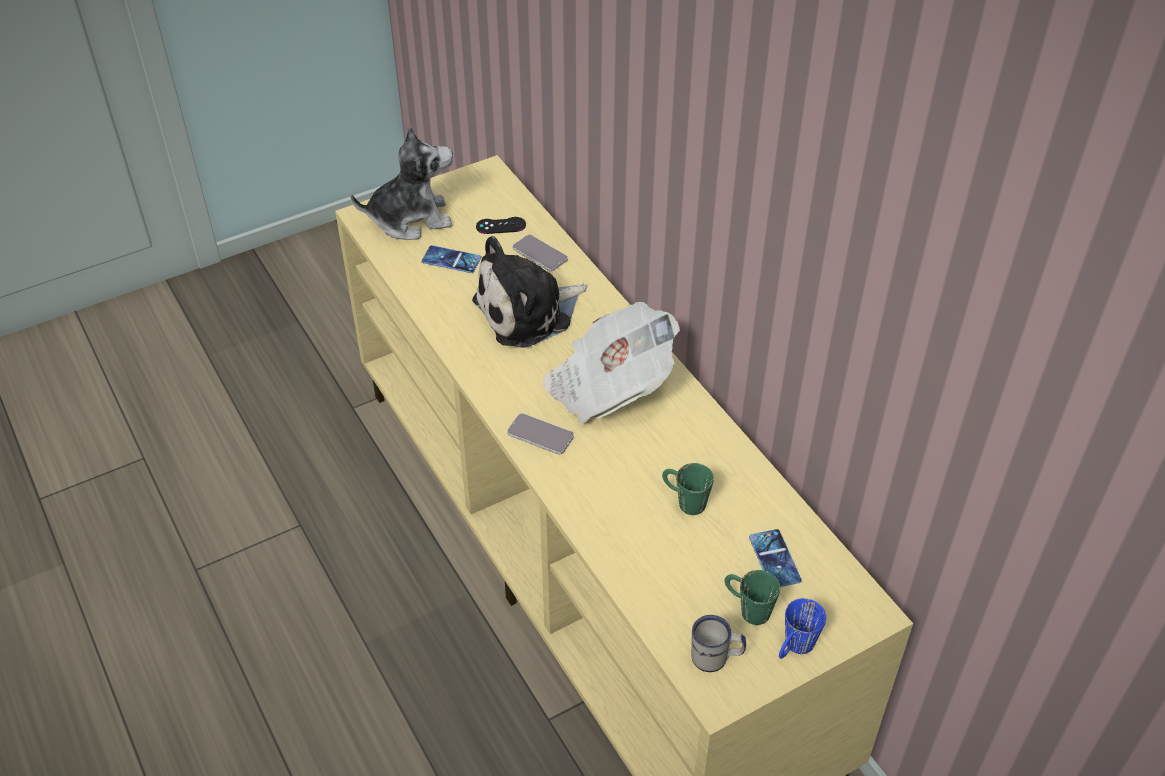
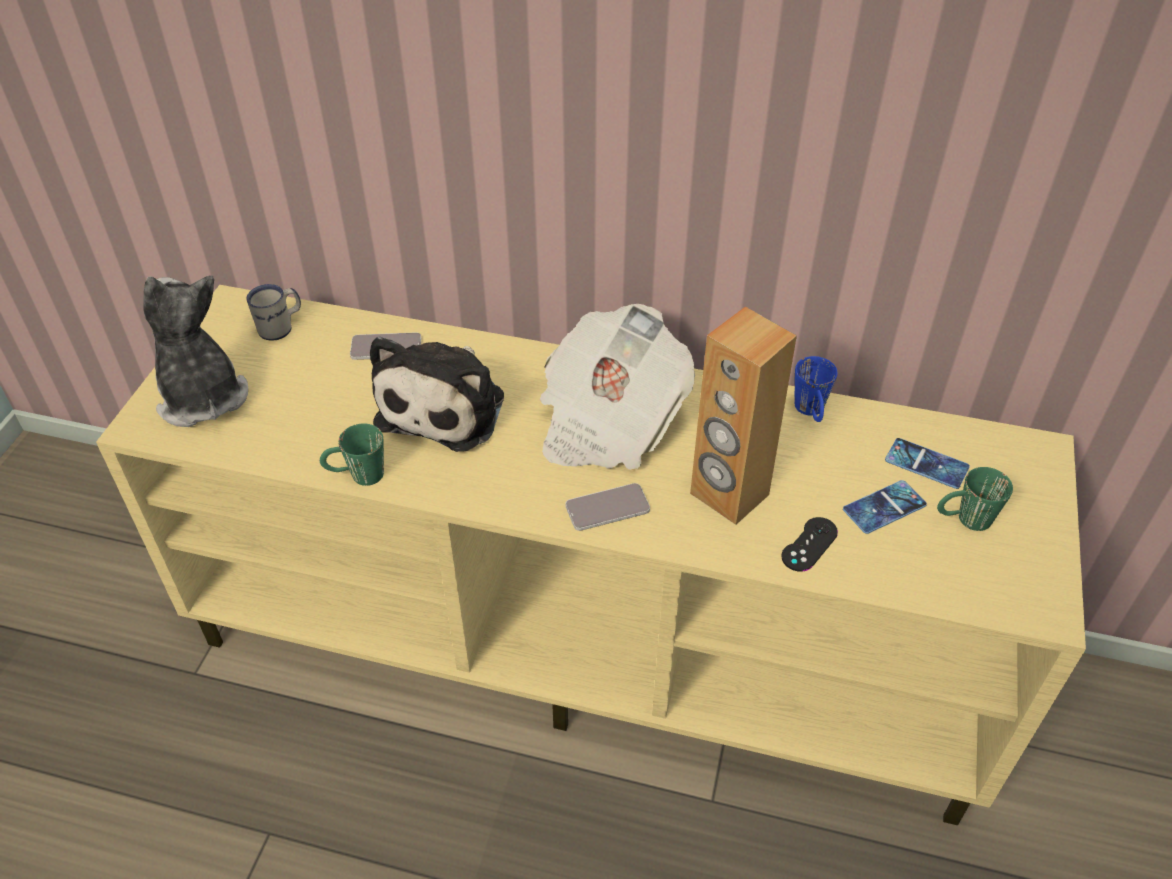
camera: 45 degrees left, 0 degrees up
(410, 219) = (202, 397): plush toy -> plush toy turned 60 degrees counterclockwise
(451, 260) = (300, 408): phone -> phone (884, 507)
(501, 226) = (311, 346): black game controller -> black game controller (809, 544)
(620, 480) = (728, 494): none -> brown speaker
(684, 501) = (800, 471): green mug -> green mug (357, 476)
(716, 658) = (1002, 581): white mug -> white mug (281, 327)
(794, 649) = (1037, 523): blue mug -> blue mug (811, 412)

